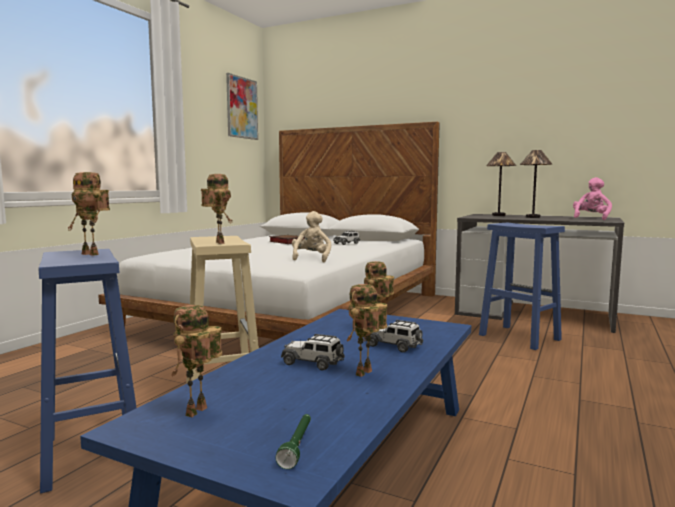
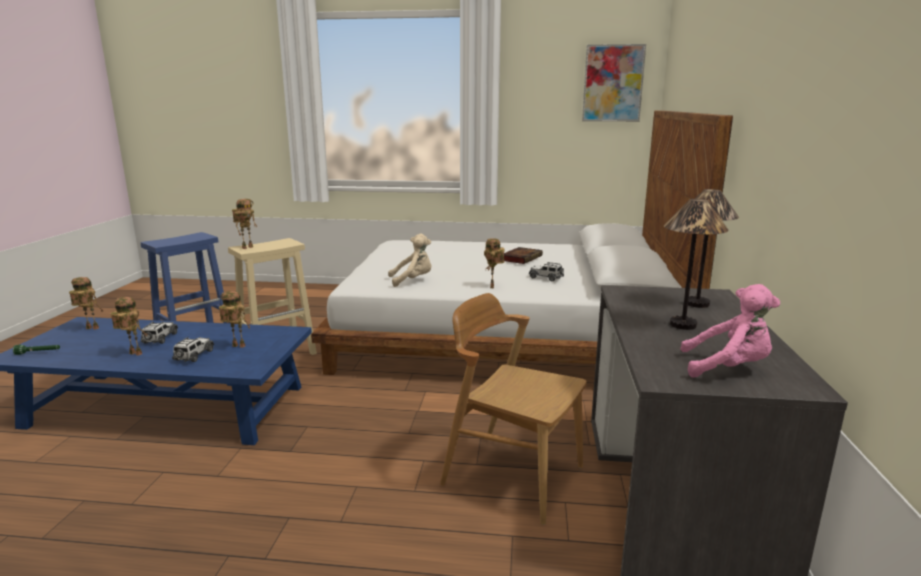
camera: 70 degrees right, 10 degrees up
(93, 254) = (190, 239): toy robot -> toy robot (493, 287)
(518, 337) = (512, 475): blue stool -> brown chair

